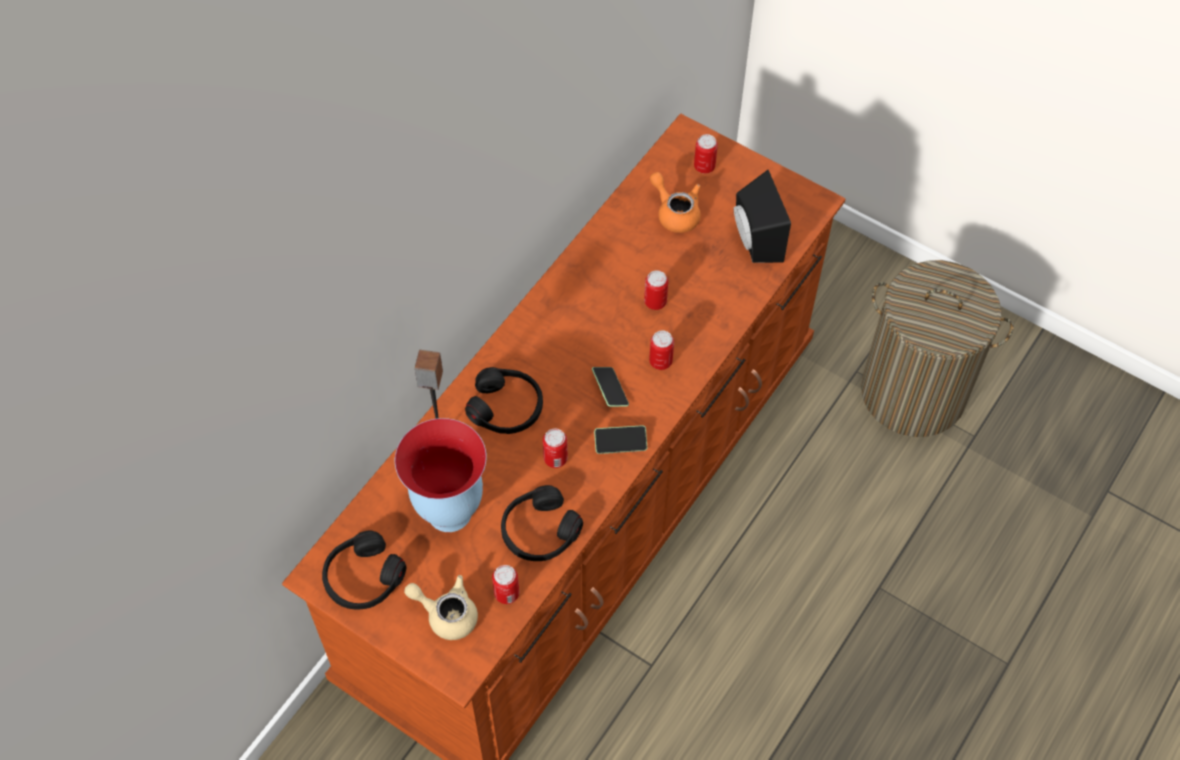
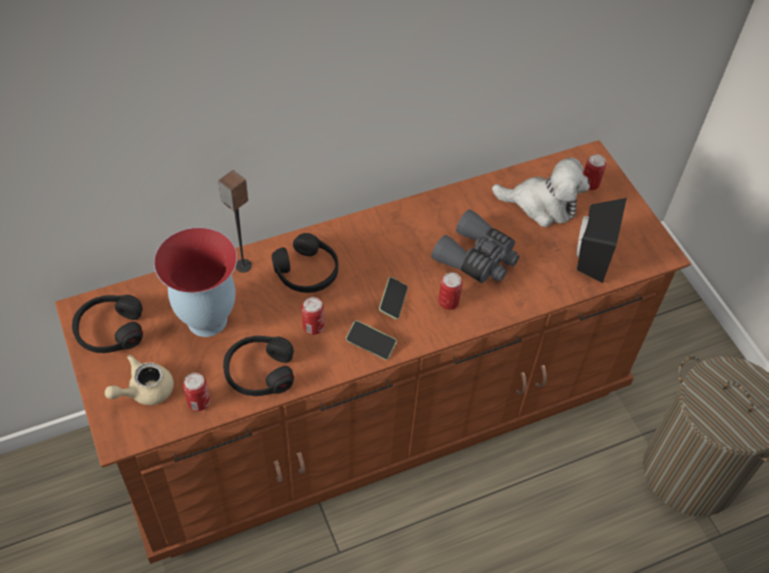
camera: 30 degrees right, 5 degrees down
(446, 614) = (144, 390): beige teapot -> beige teapot turned 90 degrees counterclockwise
(655, 302) = (477, 258): can -> grey binoculars
(675, 212) = (542, 204): orange teapot -> plush toy

